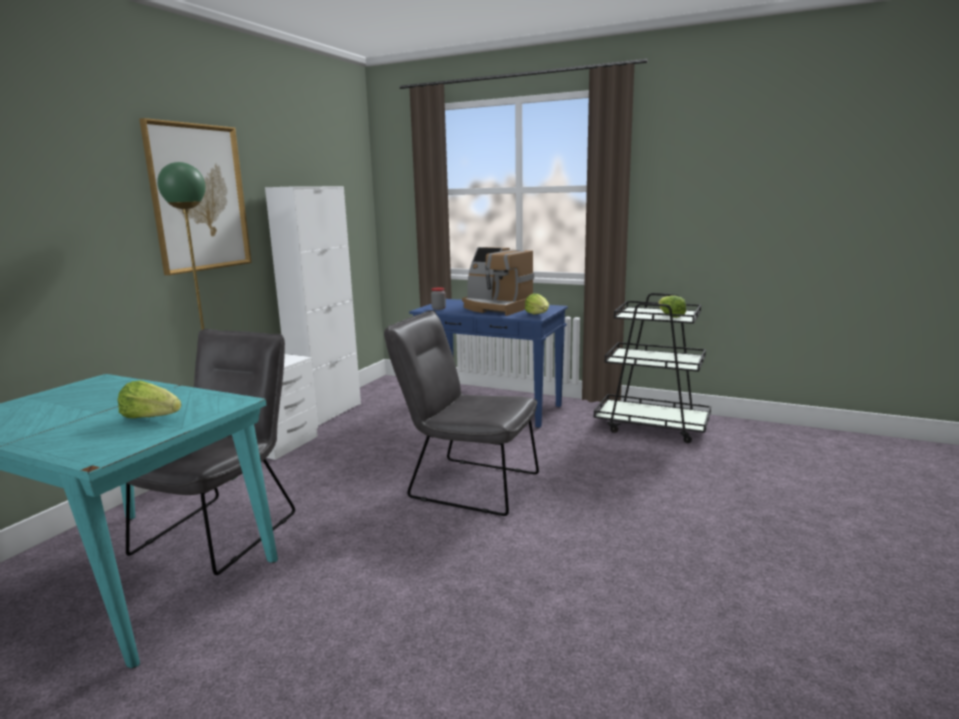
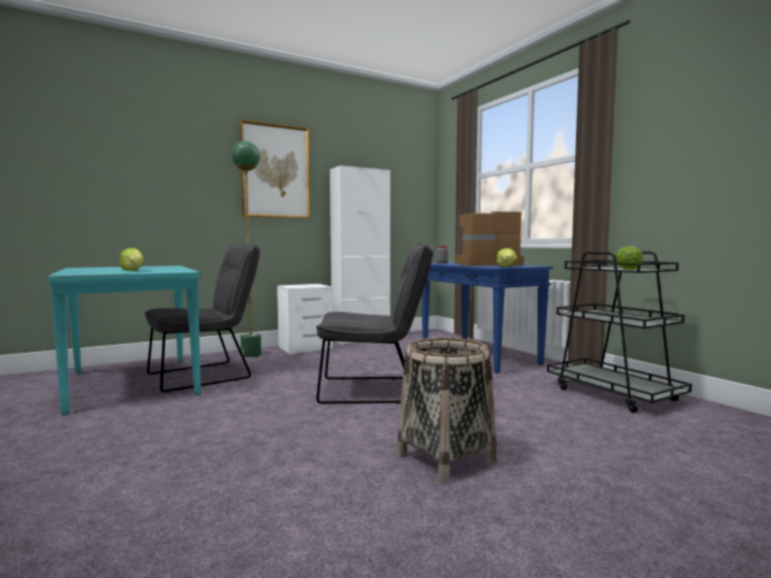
camera: 35 degrees right, 10 degrees down
(466, 484) = (375, 390): grey chair -> grey chair turned 120 degrees clockwise
(497, 308) = (486, 264): coffee machine -> coffee machine turned 105 degrees clockwise
(639, 539) = (446, 458): none -> basket

